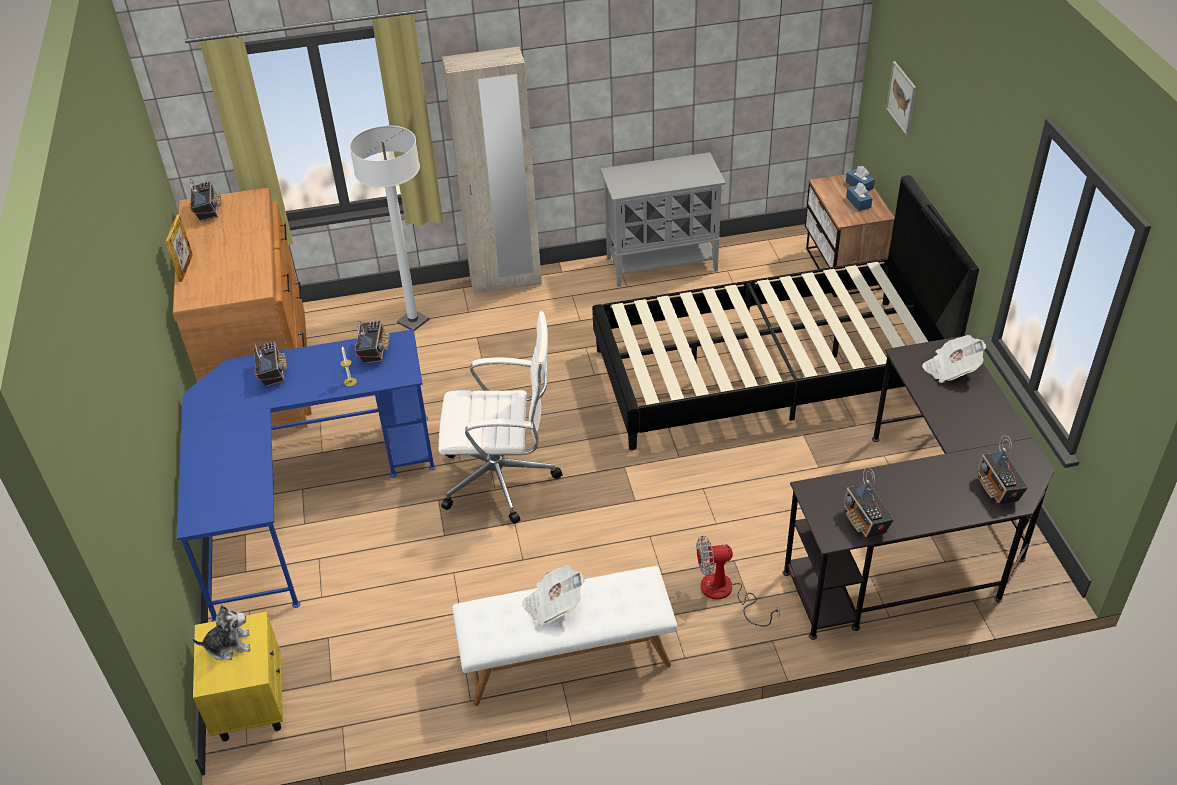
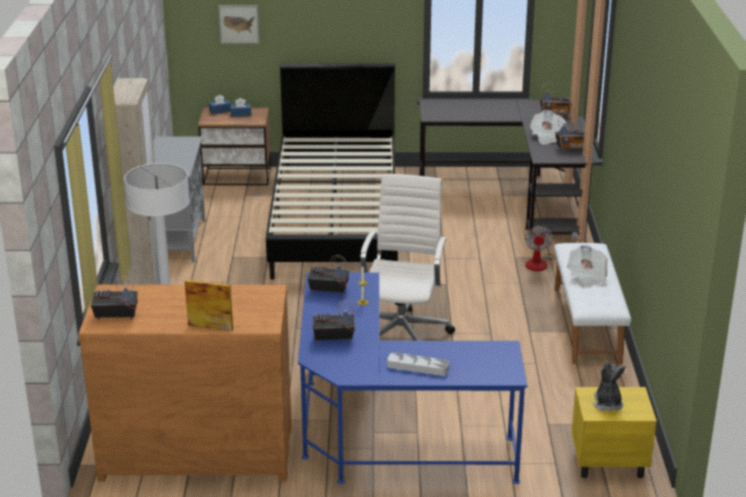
camera: 80 degrees left, 15 degrees down
(215, 445) = (418, 367): none -> grey tray
(951, 370) = (450, 108): newspaper -> newspaper (547, 137)

